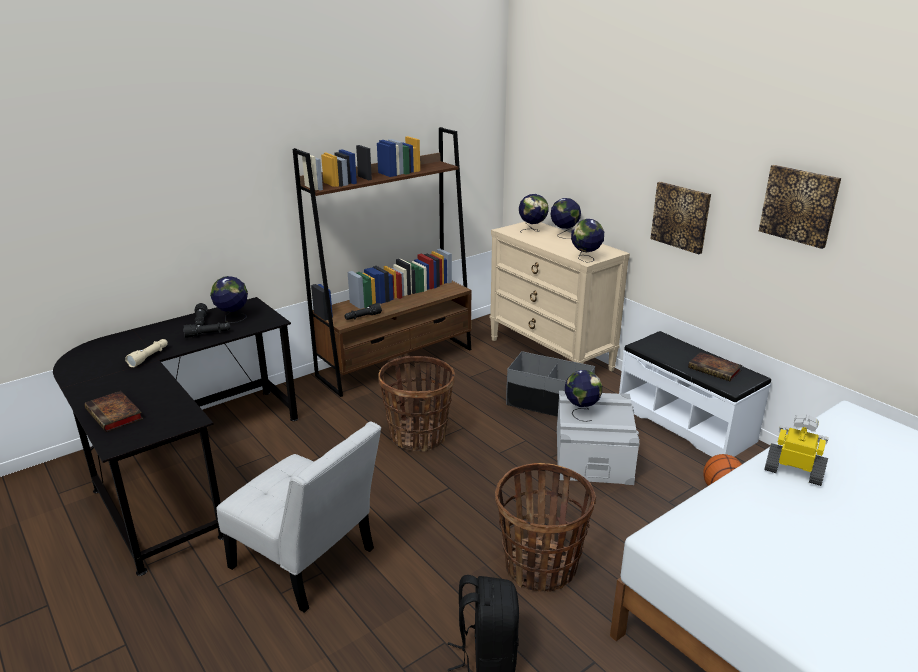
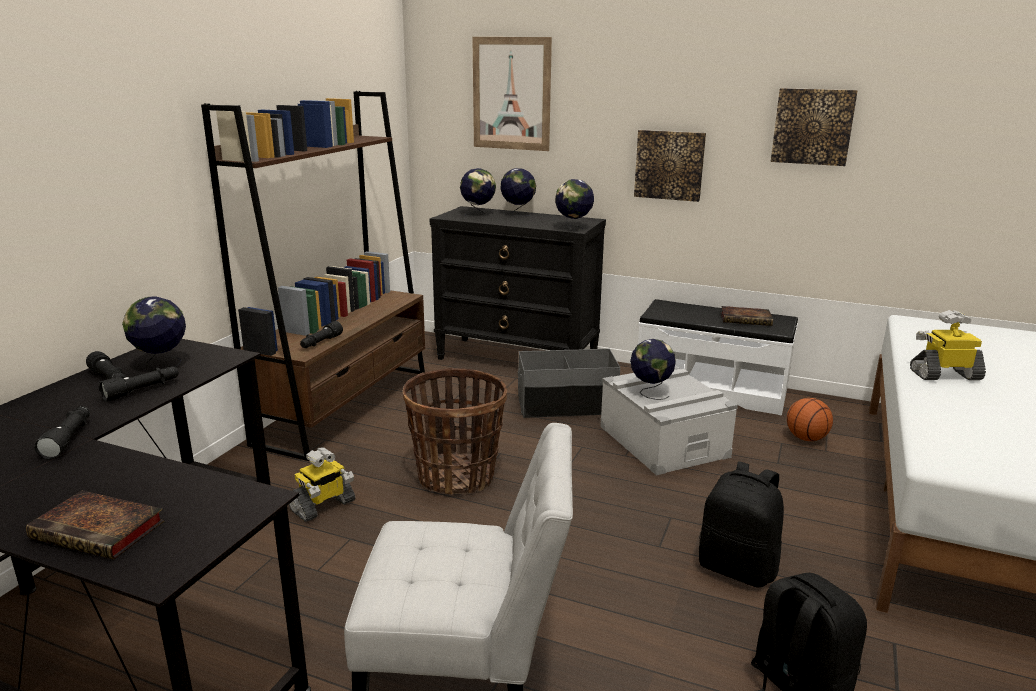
camera: 30 degrees left, 5 degrees down
(149, 357) = (69, 439): beige flashlight -> black flashlight
(322, 431) = (323, 506): none -> toy robot
(540, 567) = (737, 568): basket -> black backpack
(551, 354) = (517, 359): beige dresser -> black dresser
(572, 134) = (511, 94): none -> picture

